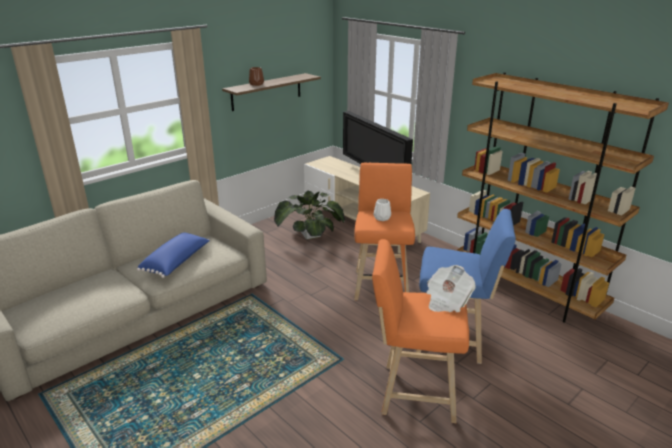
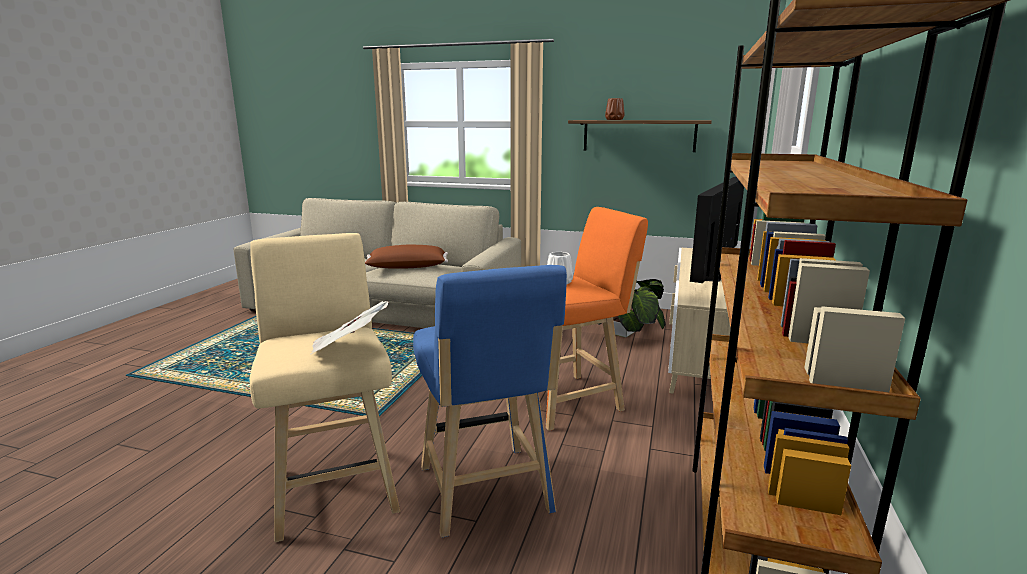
camera: 60 degrees right, 10 degrees down
(177, 262) = (407, 268): blue pillow -> brown pillow
(413, 392) = (335, 485): orange stool -> beige stool

